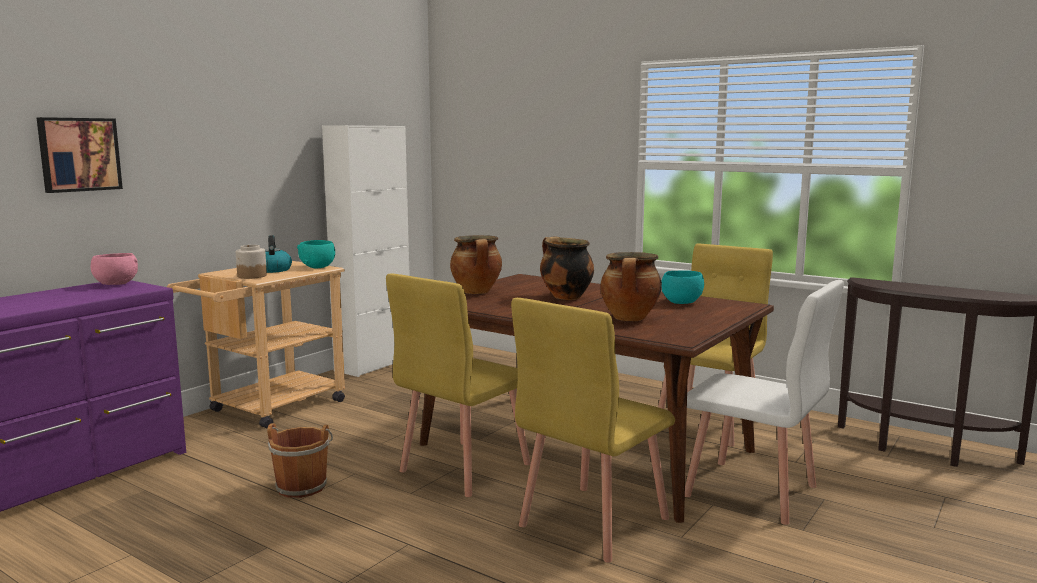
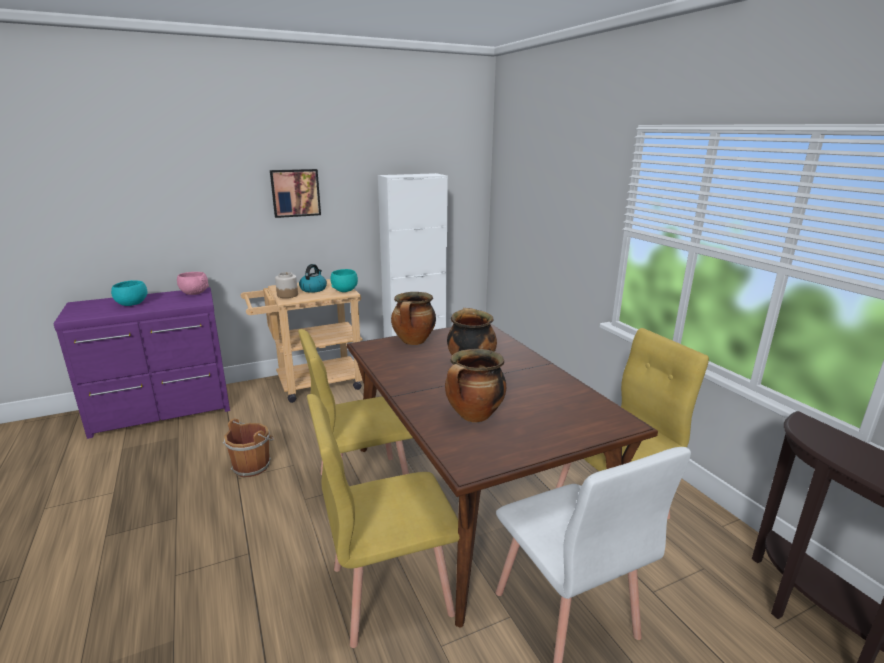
camera: 30 degrees right, 10 degrees up
(79, 154) = (175, 203): picture -> picture (295, 193)
(682, 302) = (562, 401): turquoise bowl -> turquoise bowl (131, 304)

